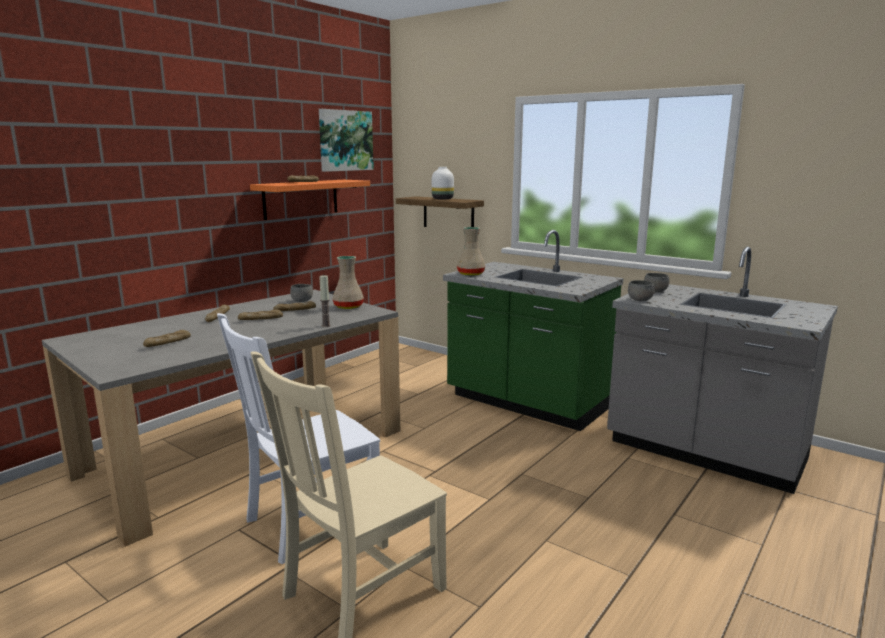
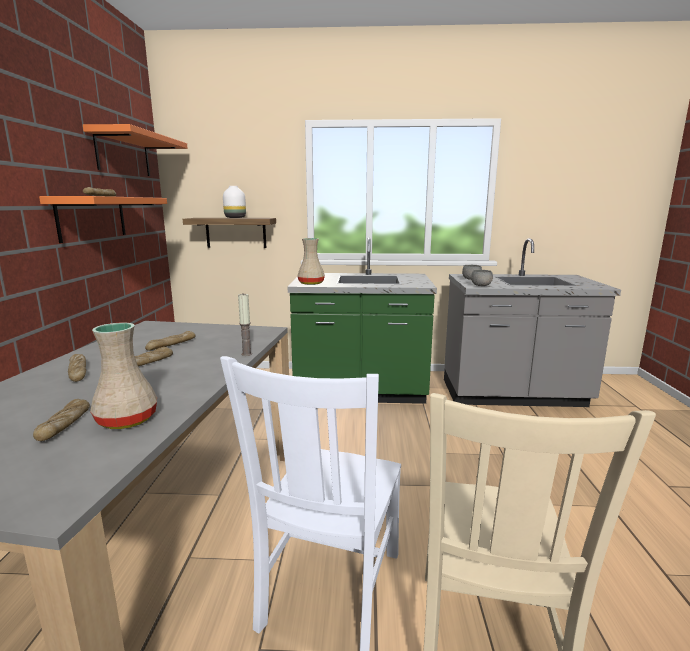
camera: 35 degrees left, 0 degrees up
(302, 301) = (158, 334): grey bowl -> none
(345, 140) = (123, 154): picture -> orange shelf
(348, 306) = (225, 331): beige vase -> beige vase (125, 420)

